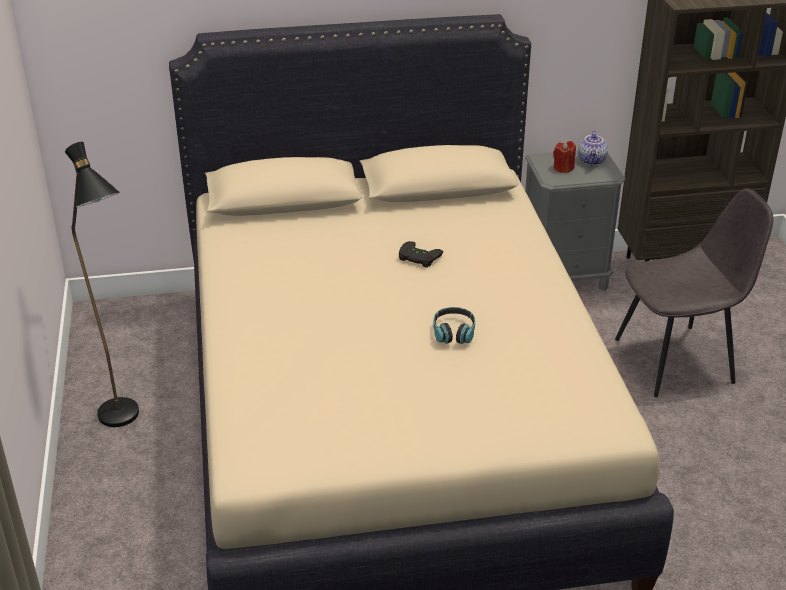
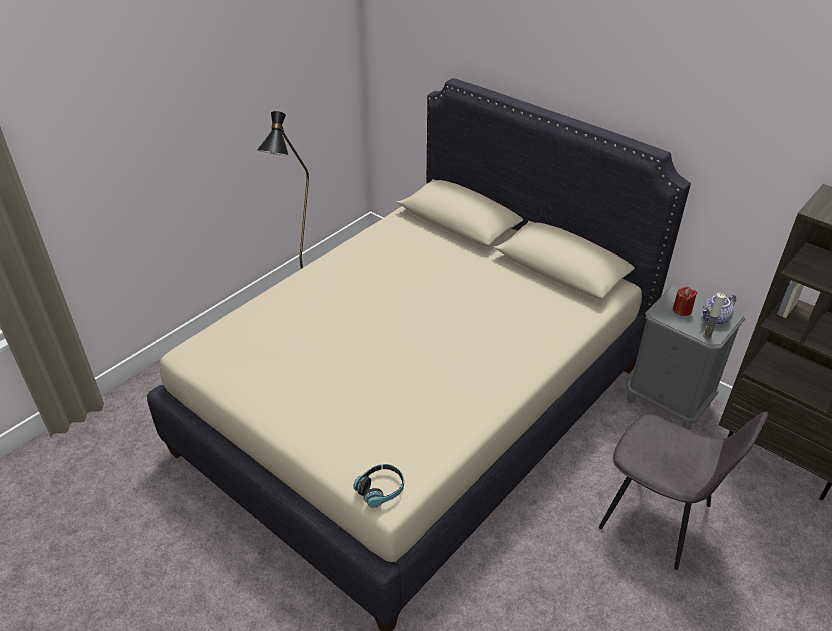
camera: 50 degrees right, 5 degrees up
(418, 258) = (468, 304): black game controller -> none
(453, 332) = (406, 361): headphones -> headphones (380, 490)
(607, 175) = (707, 335): none -> candle

